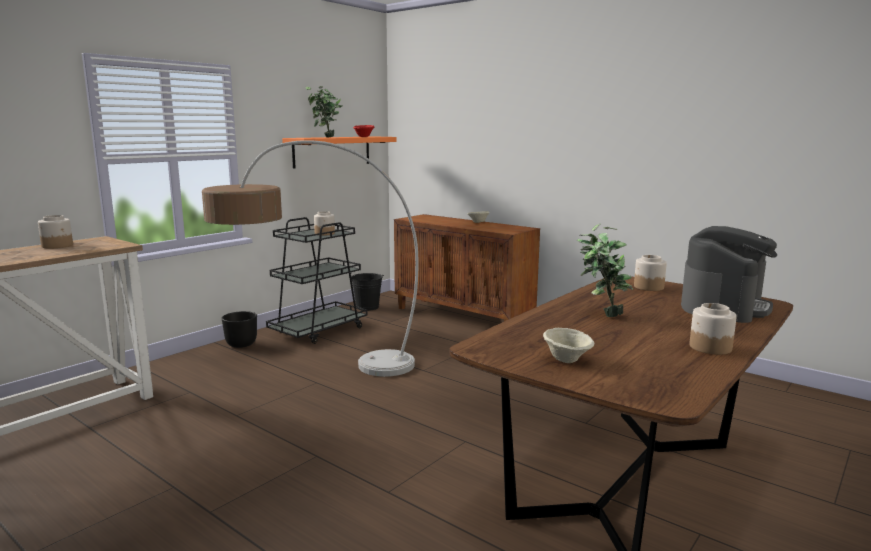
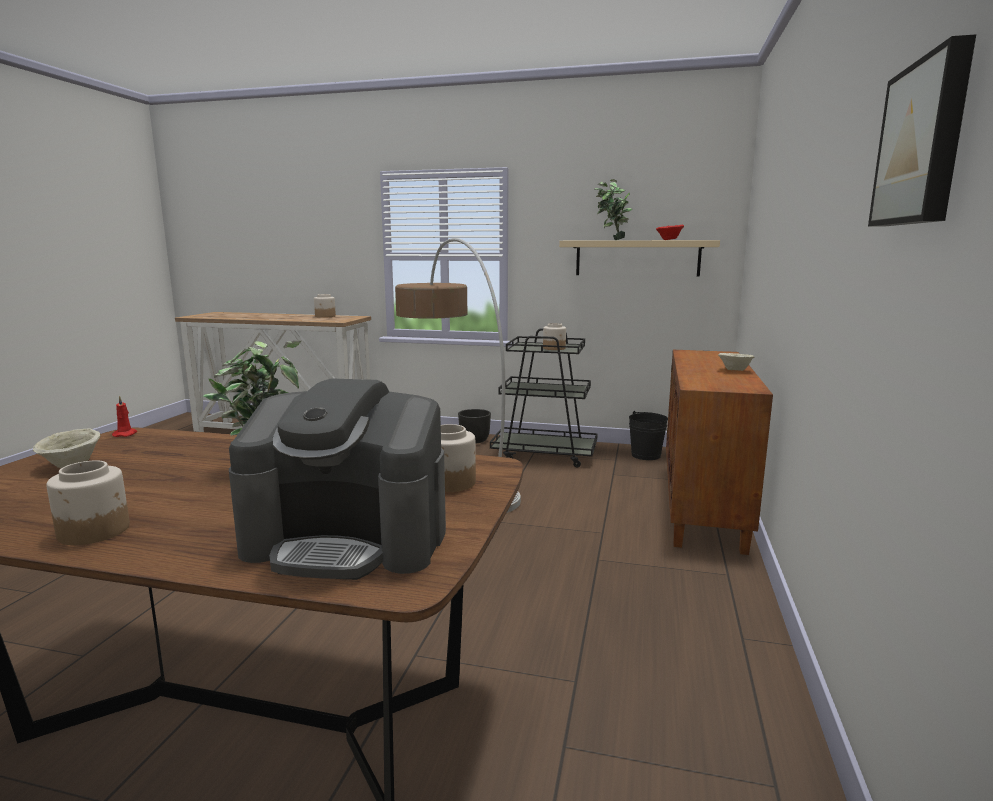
camera: 65 degrees right, 0 degrees up
(332, 151) = (637, 258): orange shelf -> beige shelf
(477, 348) = (125, 434): none -> red candle
(715, 114) = (924, 144): none -> picture

